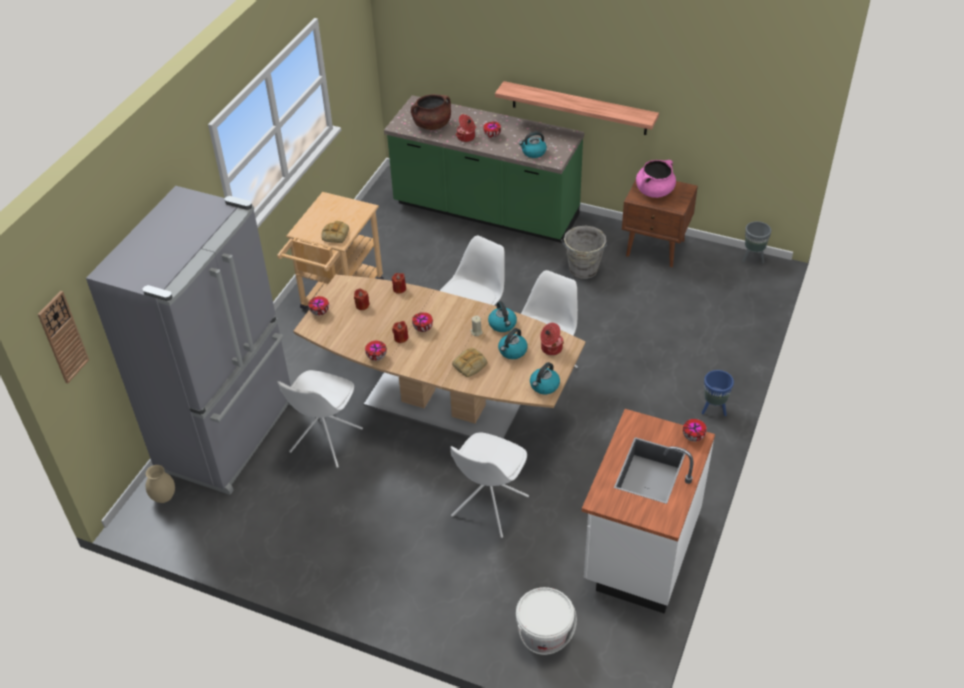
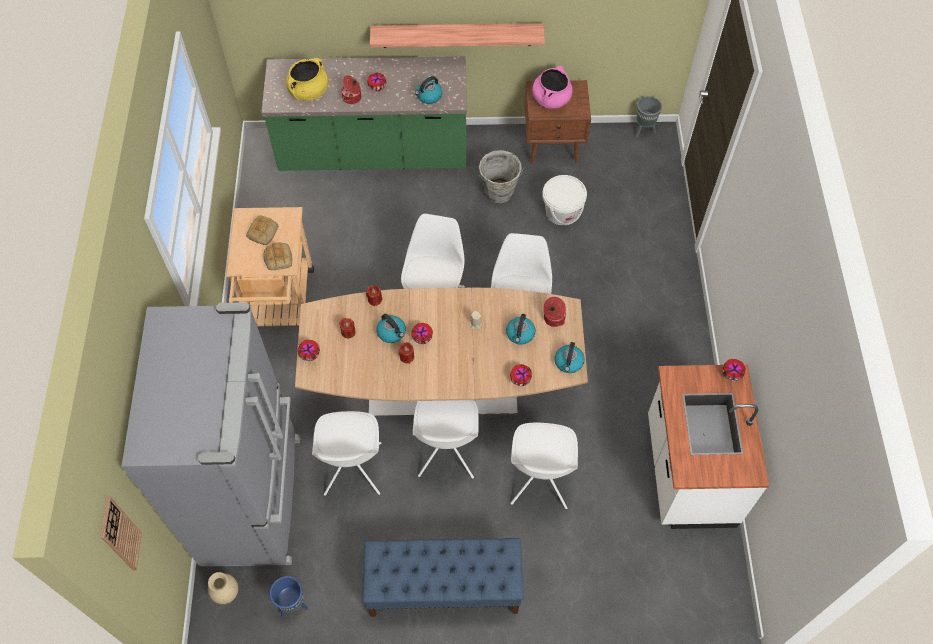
camera: 25 degrees left, 15 degrees up
(350, 561) = (443, 588): none -> blue bench
(376, 356) = (394, 387): bowl -> bowl (520, 379)
(416, 456) = (446, 453): none -> white chair
(432, 125) = (309, 92): brown cooking pot -> yellow cooking pot
(470, 365) = (489, 364): bread -> bread (263, 232)
(502, 325) = (495, 307): kettle -> kettle (392, 333)
(544, 635) = (649, 590): white bucket -> white bucket (562, 212)
(713, 409) = (683, 305): blue planter -> blue planter (292, 604)

